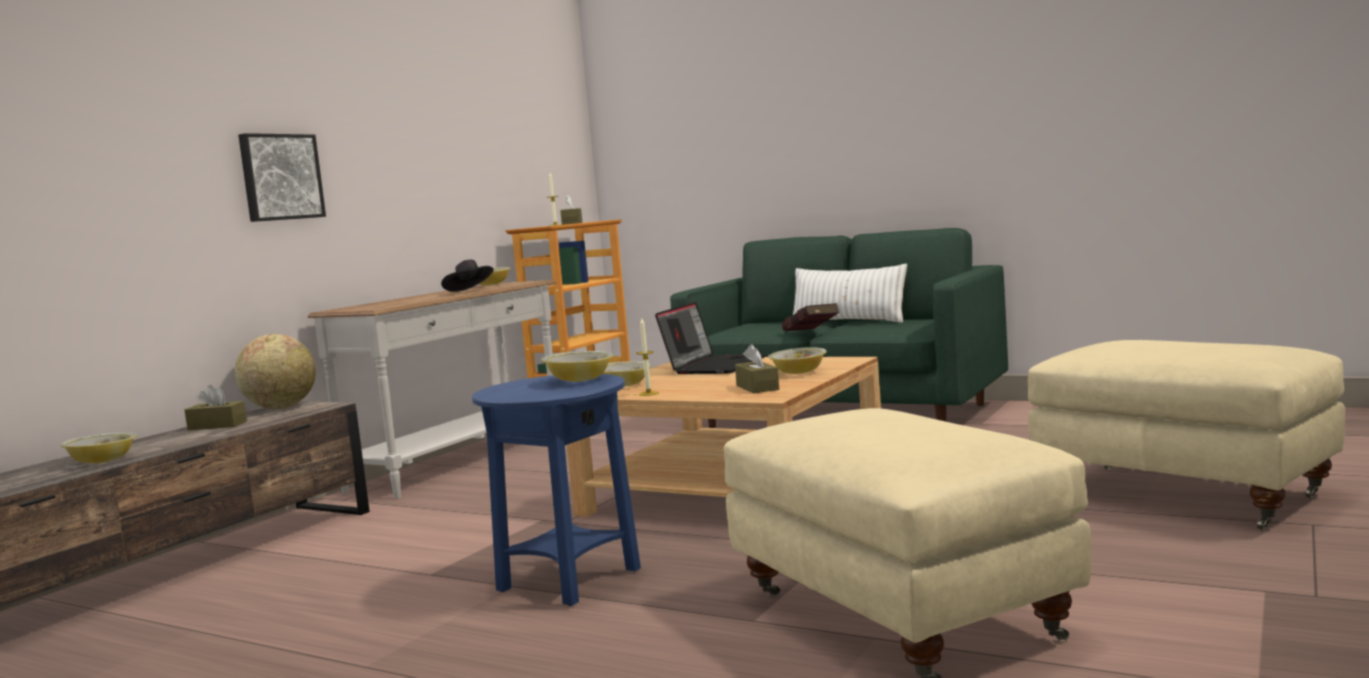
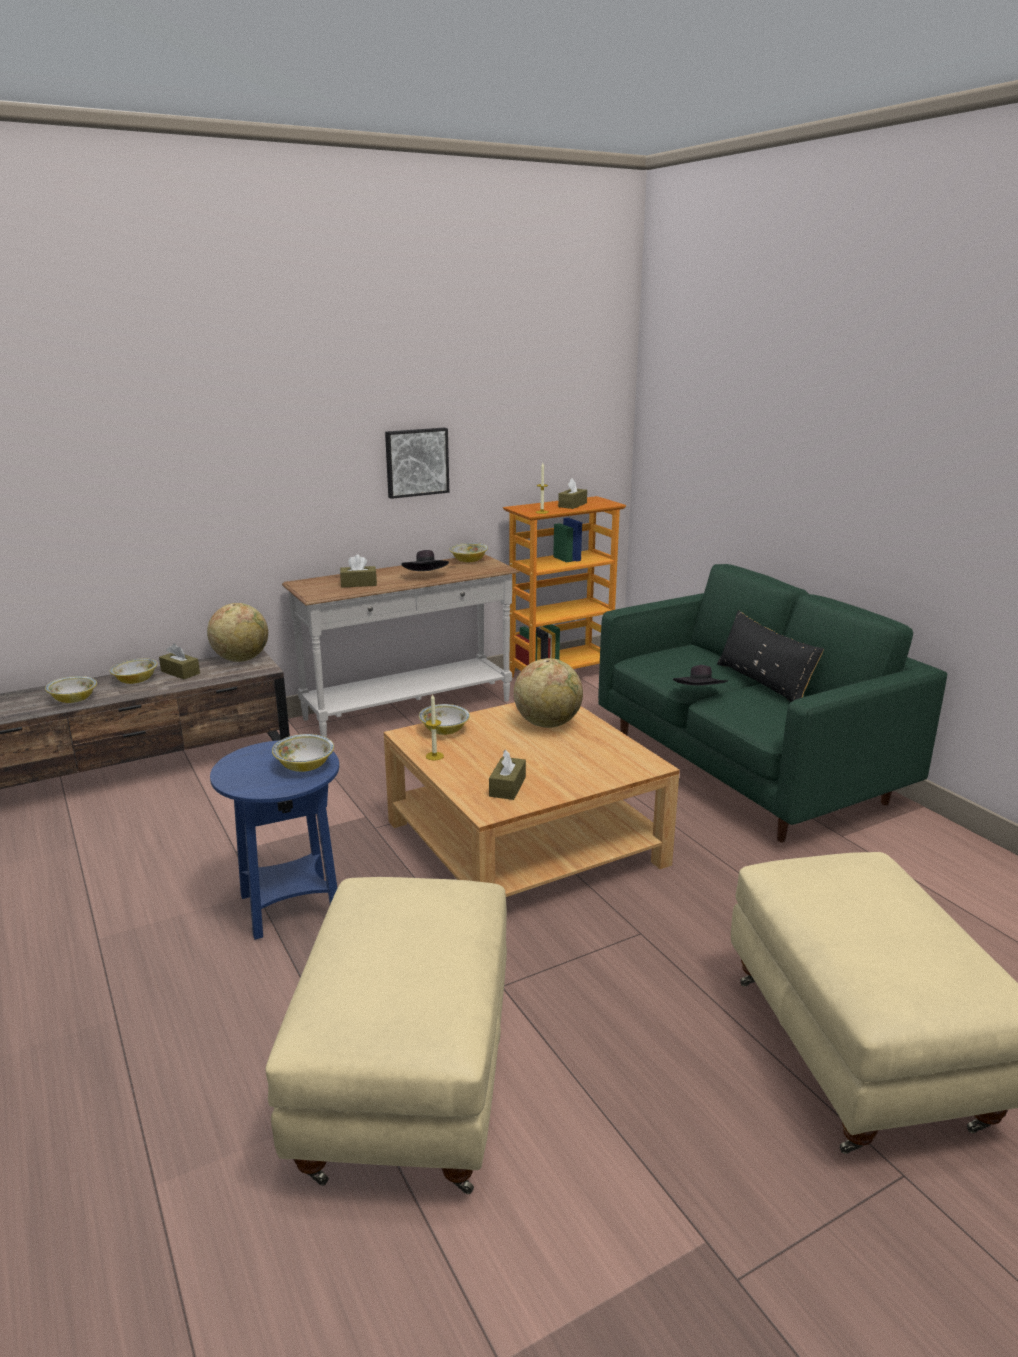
camera: 30 degrees right, 15 degrees up
(280, 177) = (266, 471): picture -> picture (416, 462)
(406, 301) = (358, 584): none -> brown tissue box
(714, 366) = (548, 724): laptop -> globe
(798, 372) = (576, 772): bowl -> bowl (136, 681)
(811, 333) = (699, 694): red book -> black hat
(848, 322) = (763, 683): white pillow -> black pillow

